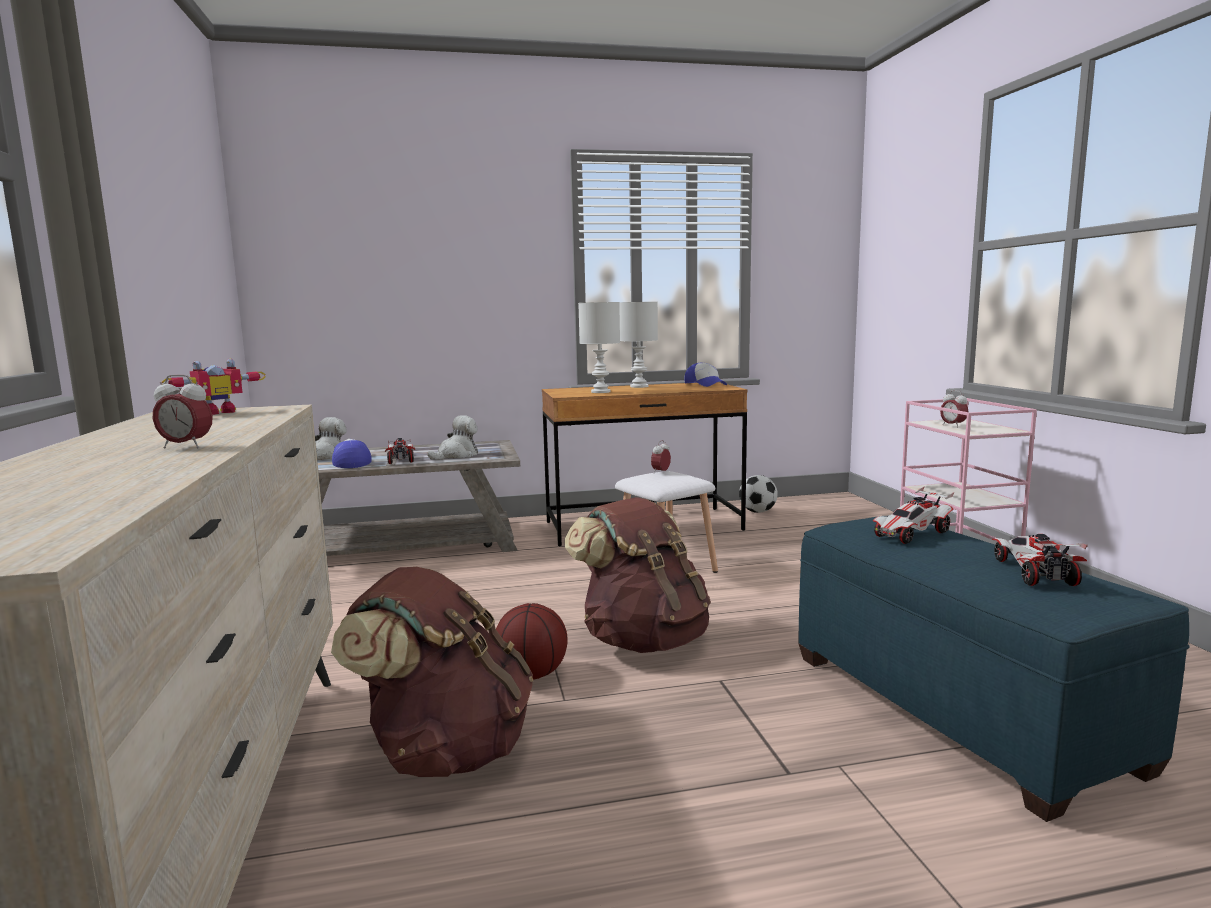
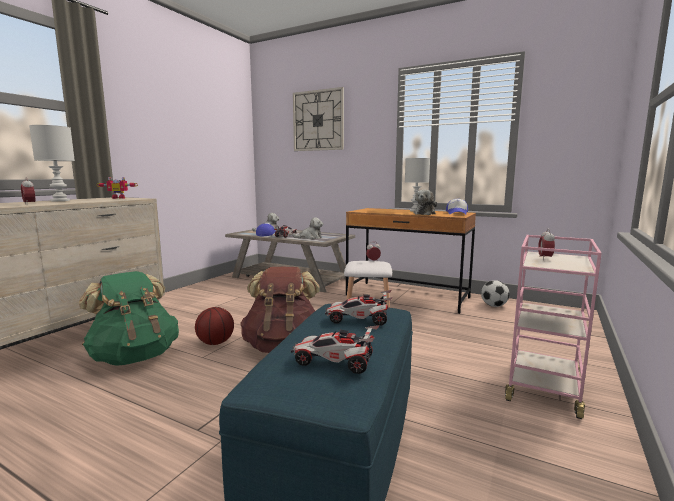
camera: 40 degrees right, 0 degrees up
(411, 227) = (318, 120): none -> wall clock
(445, 751) = (135, 357): brown backpack -> green backpack
(601, 392) = (381, 211): white table lamp -> white table lamp (59, 200)
(674, 389) = (425, 213): none -> plush toy
(1032, 573) = (334, 362): toy car -> toy car turned 120 degrees counterclockwise

